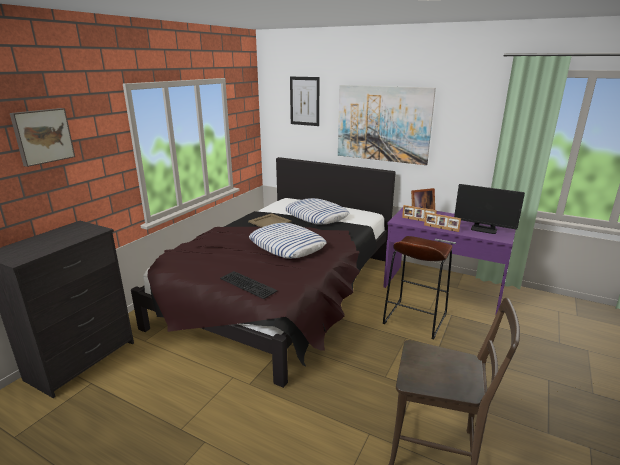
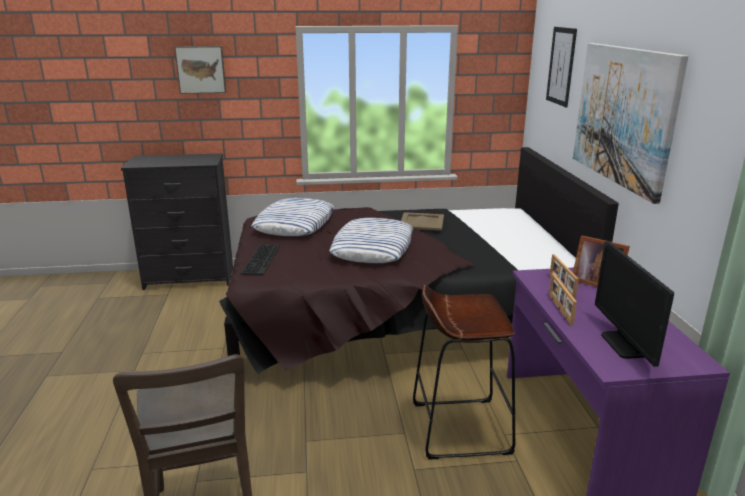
camera: 55 degrees right, 0 degrees up
(316, 216) = (491, 237): pillow -> pillow (295, 224)

